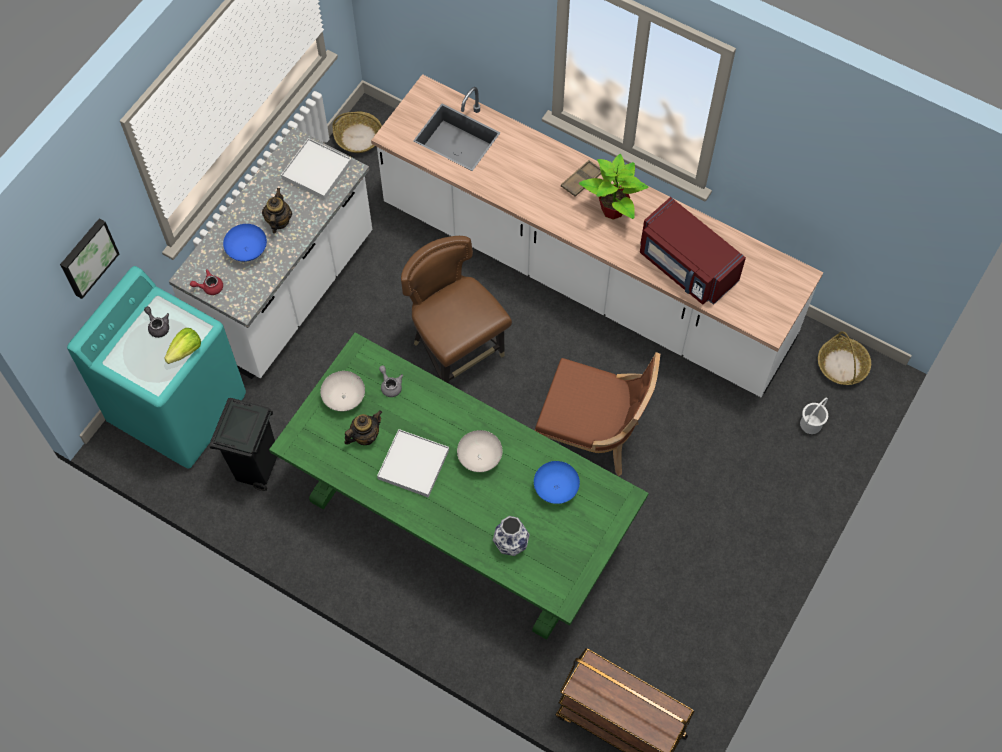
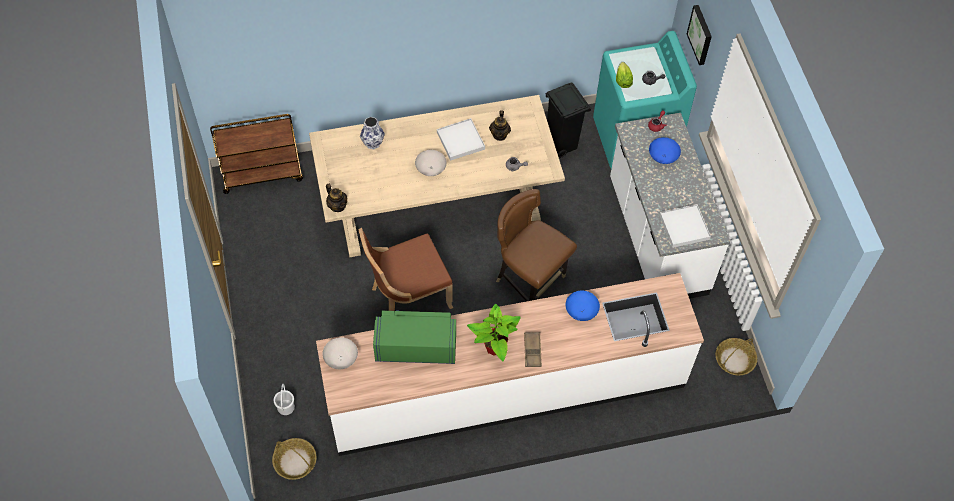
camera: 135 degrees right, 5 degrees down
(278, 221) = (667, 184): teapot -> teapot (337, 206)
(345, 398) = (530, 143): white bowl -> white bowl (340, 359)
(456, 352) = (529, 281): brown chair -> brown chair turned 150 degrees counterclockwise
(459, 516) = (437, 202): green dining table -> beige dining table
(555, 488) = (376, 184): blue bowl -> blue bowl (582, 311)
(686, 267) = (416, 347): red microwave -> green microwave

